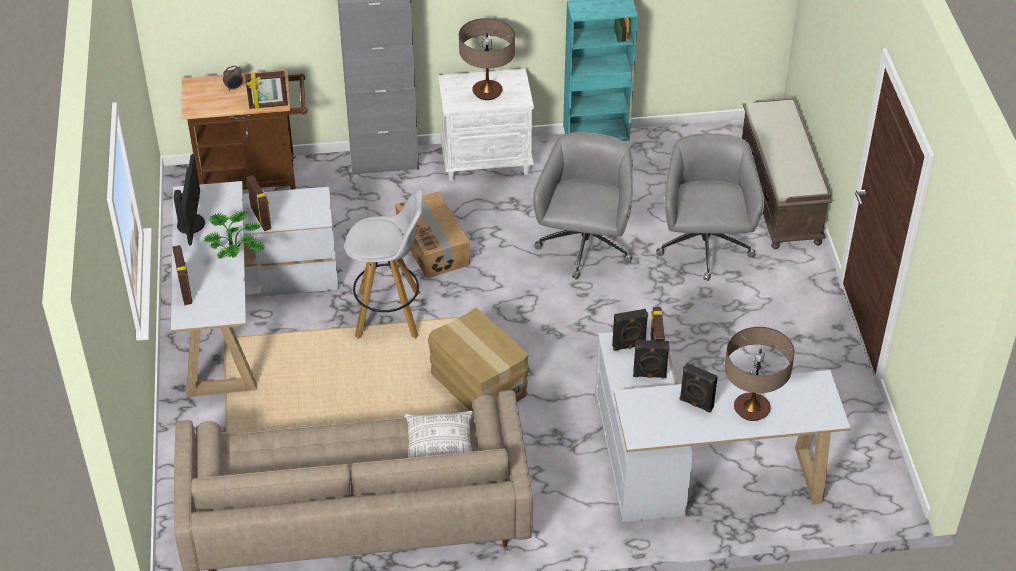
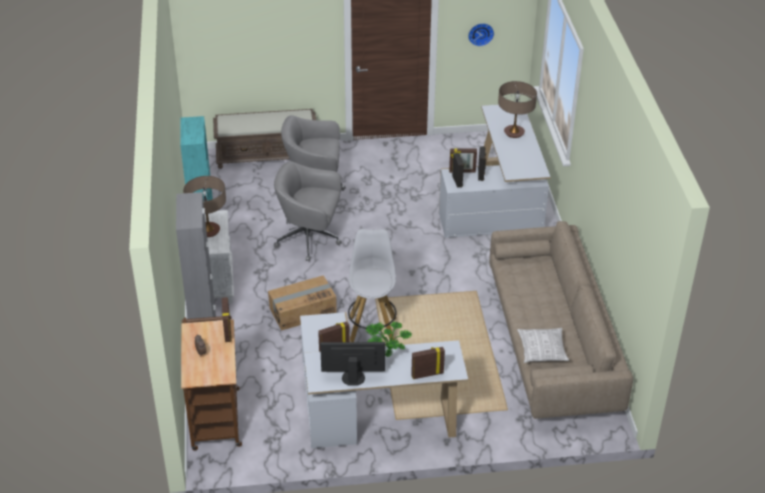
camera: 90 degrees left, 5 degrees down
(439, 445) = (526, 276): pillow -> pillow (542, 351)
(477, 384) = (436, 289): cardboard box -> none
(696, 404) = (513, 151): black speaker -> none
(933, 302) = (480, 33): none -> wall clock

